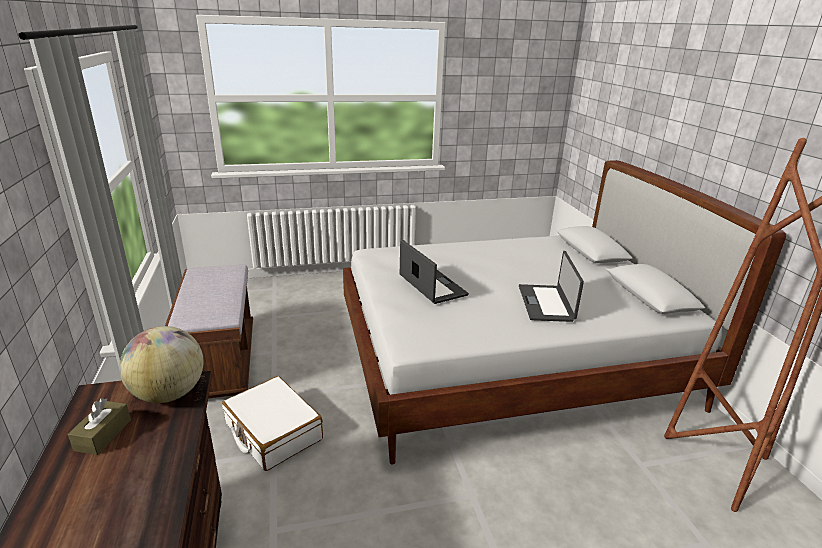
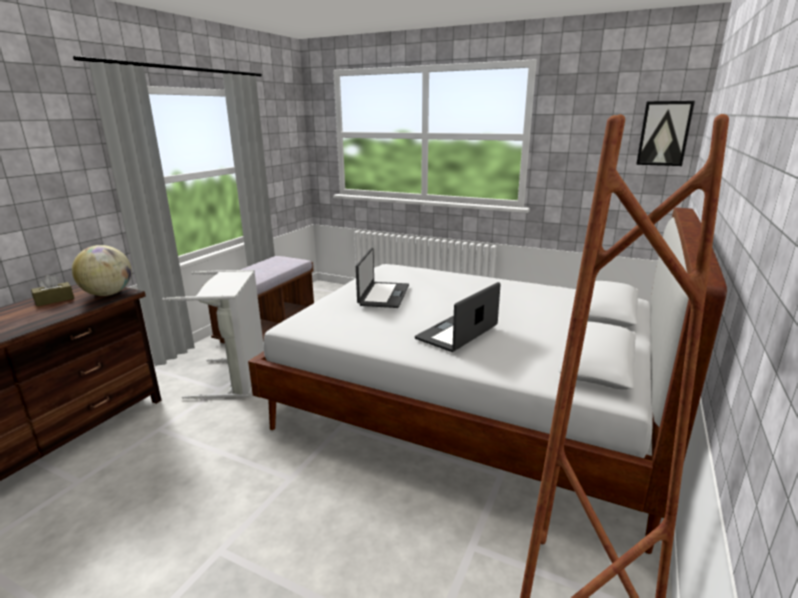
camera: 40 degrees right, 5 degrees down
(273, 432) = (237, 378): white suitcase -> grey laundry basket
(547, 93) = (664, 133): none -> picture

